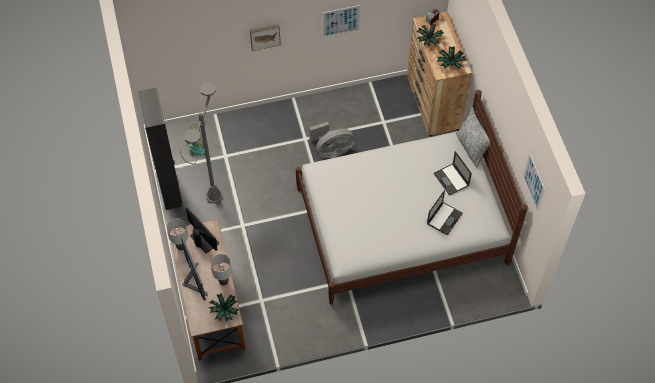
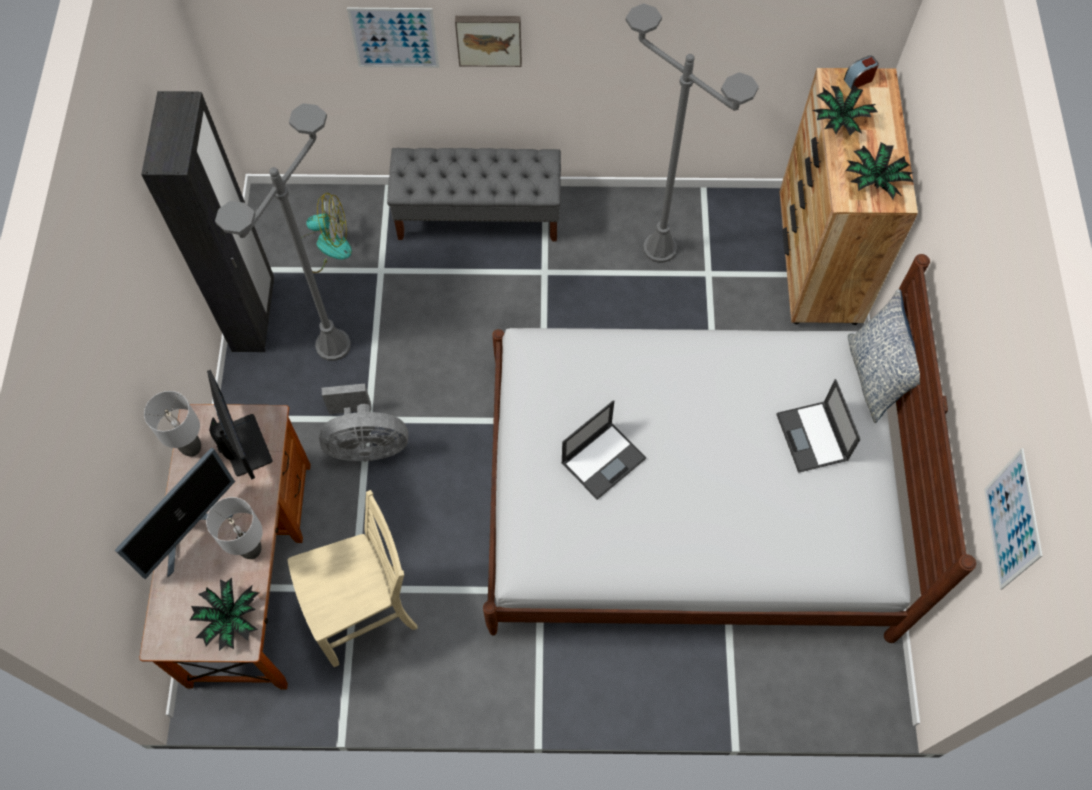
camera: 15 degrees right, 5 degrees up
(194, 280) = (191, 531): monitor -> monitor turned 45 degrees clockwise
(265, 119) = (479, 216): none -> grey bench
(270, 309) = (366, 614): none -> beige chair
(332, 150) = (589, 308): grey fan -> grey fan (366, 444)
(341, 21) = (659, 40): picture -> picture (394, 38)
(357, 115) = (659, 248): none -> grey floor lamp
(444, 218) = (774, 522): laptop -> laptop (604, 459)

